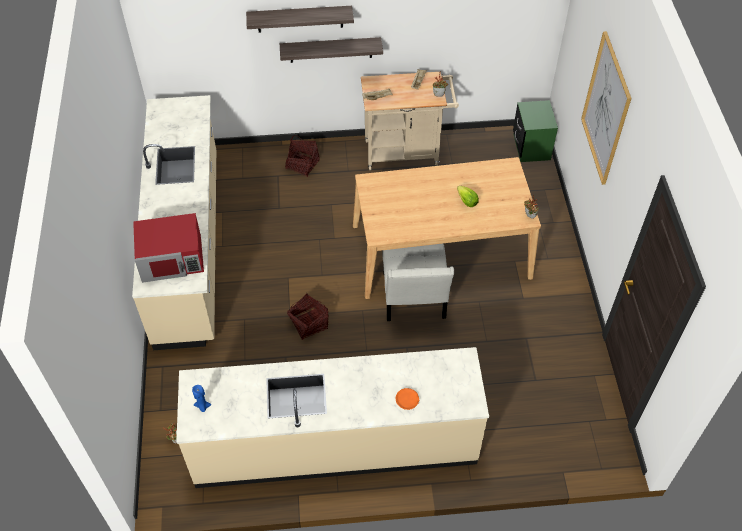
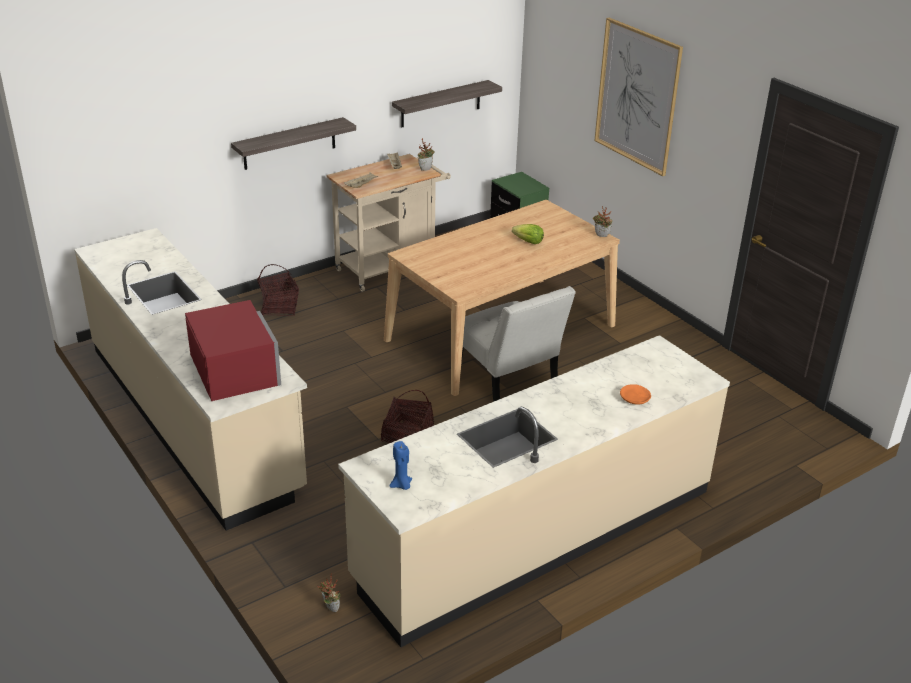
camera: 30 degrees left, 20 degrees down
(172, 258) = (234, 369): red microwave -> red microwave turned 75 degrees counterclockwise
(300, 19) = (253, 103): shelf -> shelf (441, 104)

